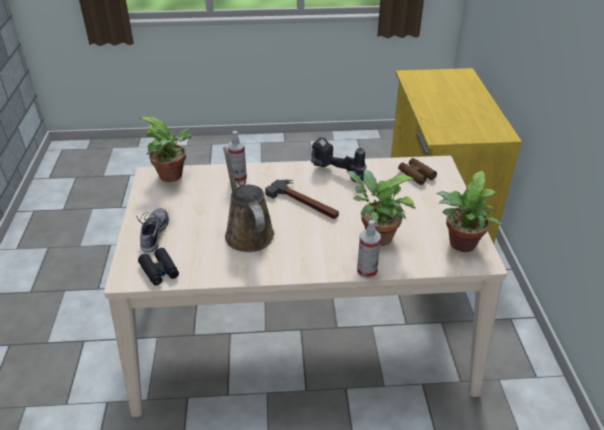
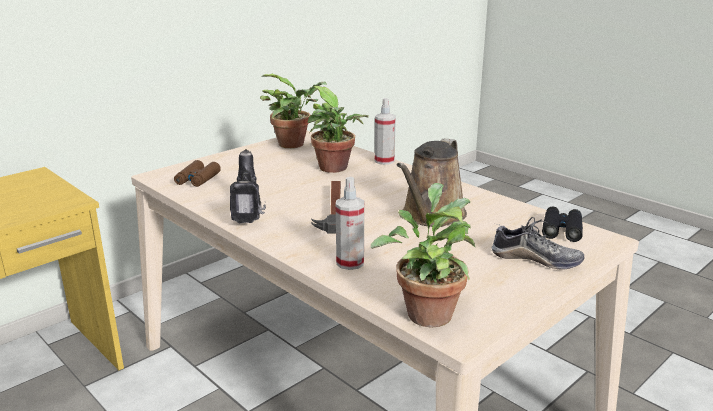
camera: 130 degrees left, 15 degrees down
(154, 234) = (535, 259): shoe -> shoe turned 120 degrees counterclockwise

